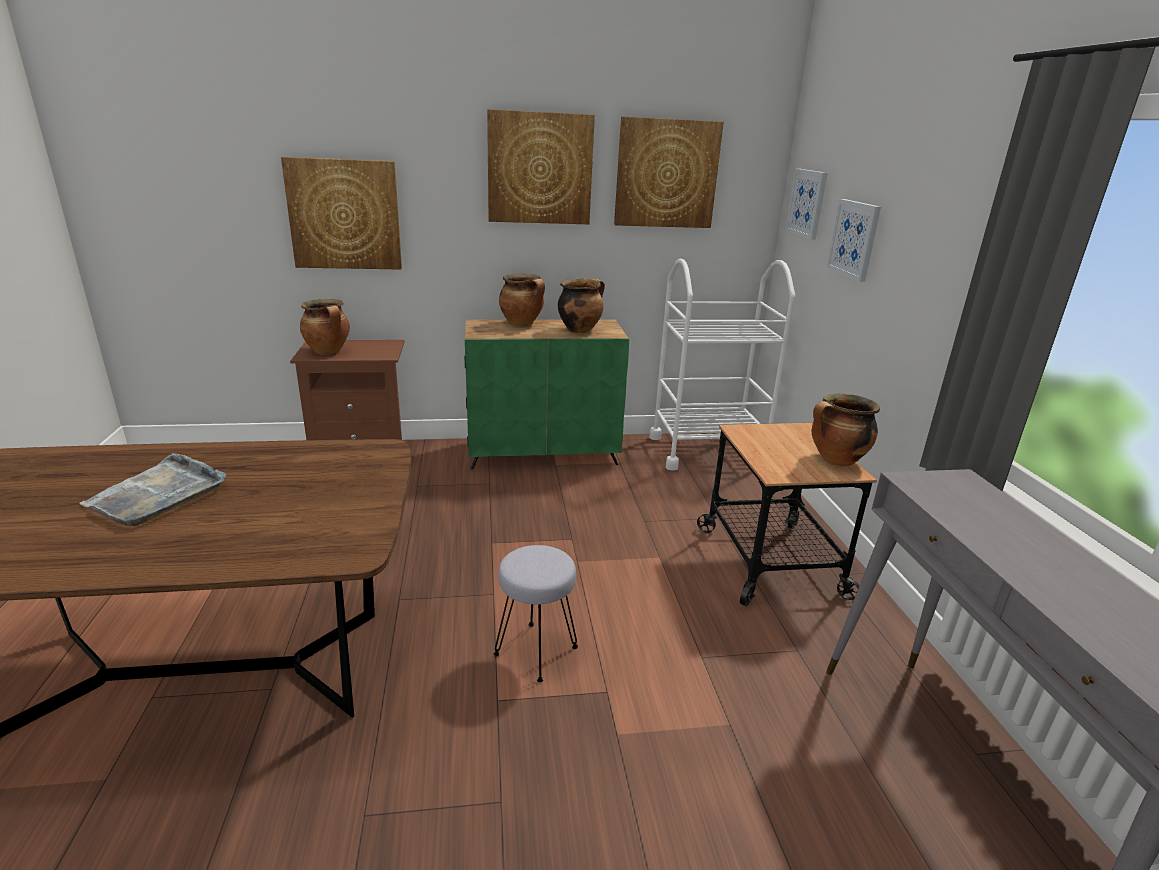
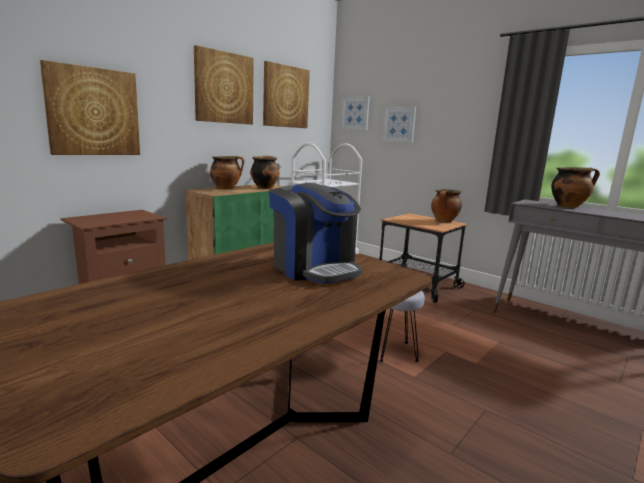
camera: 40 degrees left, 10 degrees down
(158, 494) = (219, 290): grey tray -> none
(299, 498) = (314, 268): none -> coffee machine
(329, 352) = (101, 220): cooking pot -> cooking pot (568, 206)

